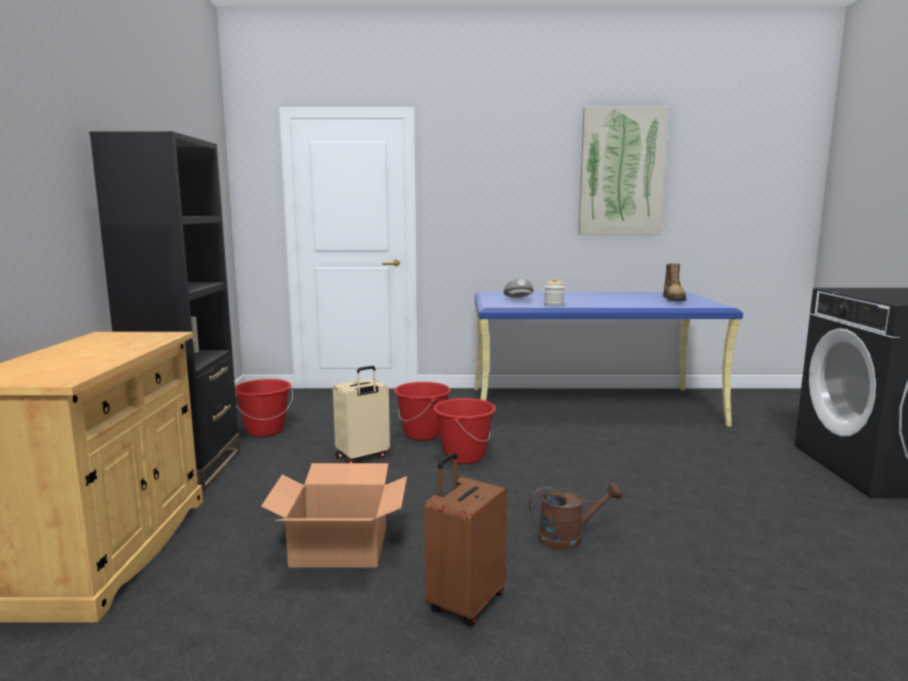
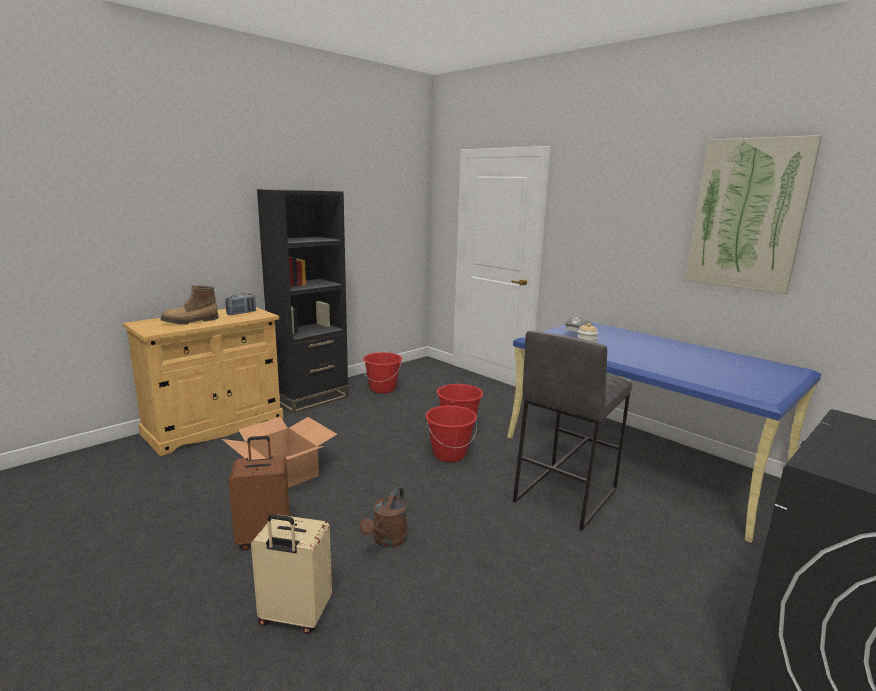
camera: 45 degrees right, 5 degrees up
(123, 339) = (241, 313): none -> radio
(362, 457) = (394, 427): beige suitcase -> beige suitcase (294, 617)
(568, 538) = (387, 541): brown watering can -> brown watering can turned 75 degrees clockwise
(601, 446) = (564, 495): none -> grey stool
(674, 300) = (740, 375): boot -> boot (190, 321)

